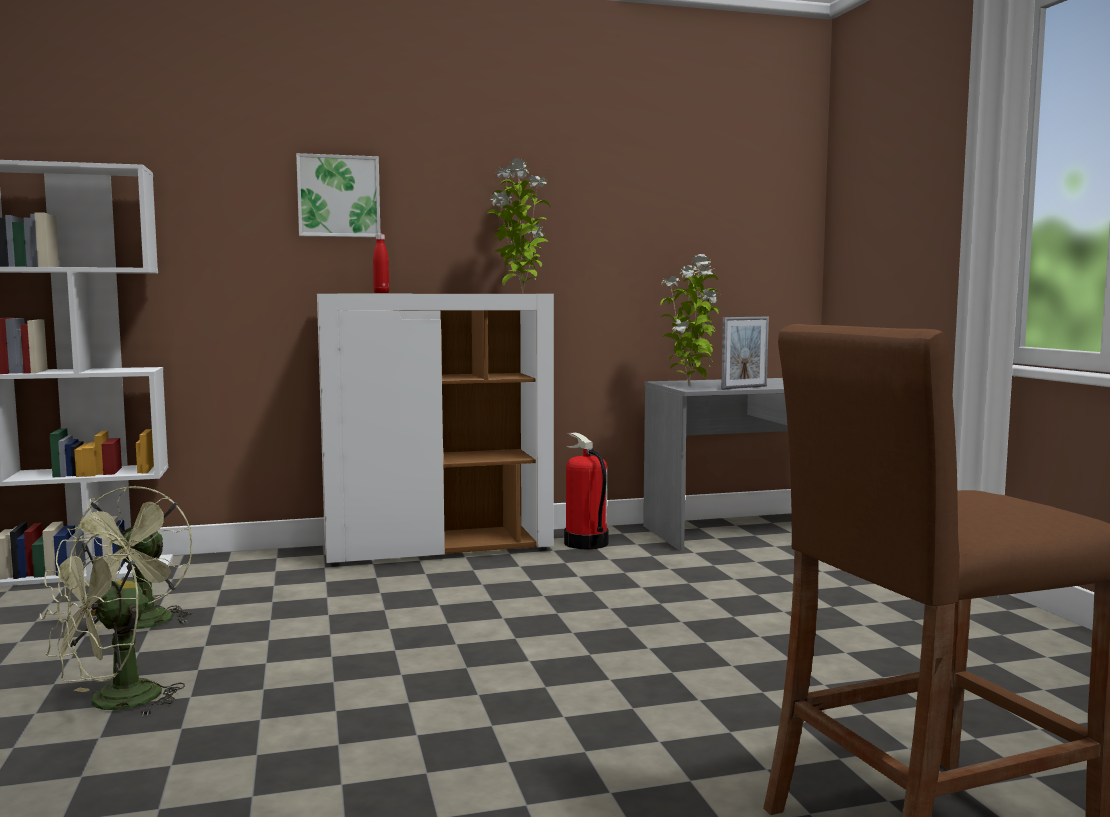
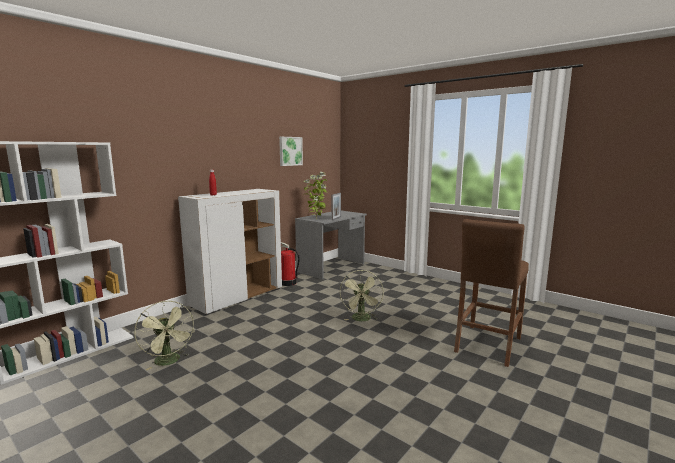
camera: 35 degrees left, 5 degrees up
(112, 704) = (221, 394): green fan -> green fan (362, 319)
(338, 196) = (182, 151): picture -> picture (290, 151)
(520, 293) = (261, 190): potted plant -> none

